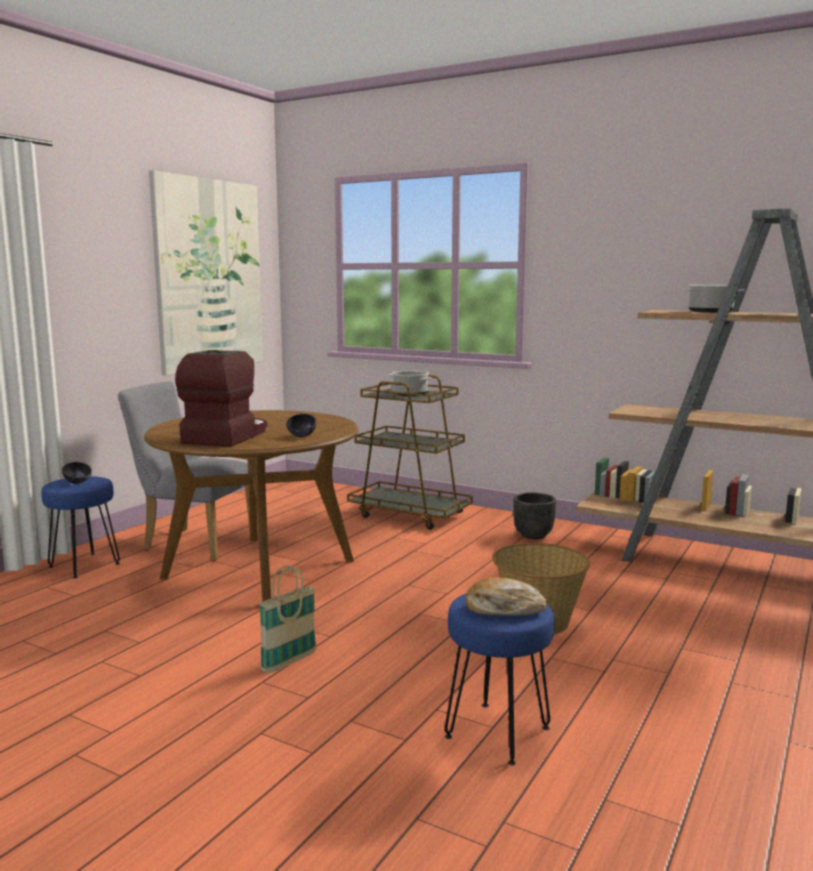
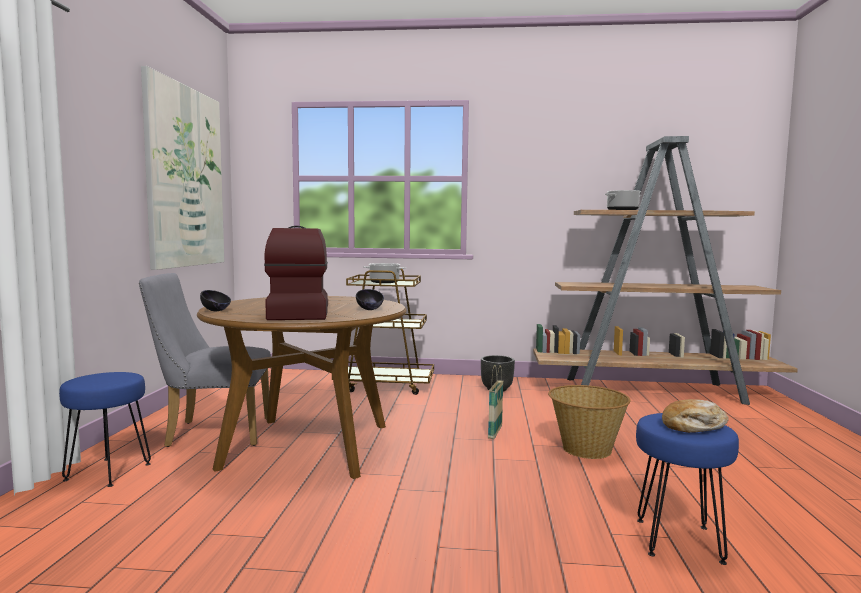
camera: 25 degrees left, 5 degrees down
(77, 483) = (105, 379): black bowl -> black bowl (216, 311)
(289, 662) = (439, 522): basket -> basket (495, 432)

